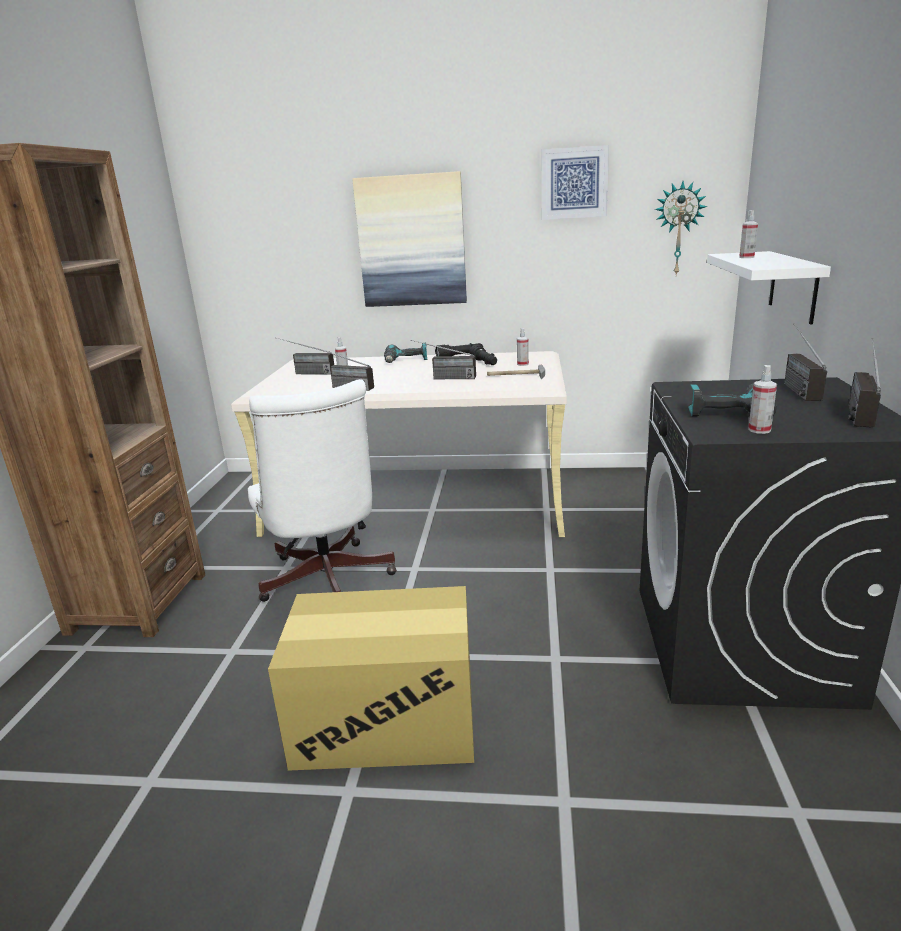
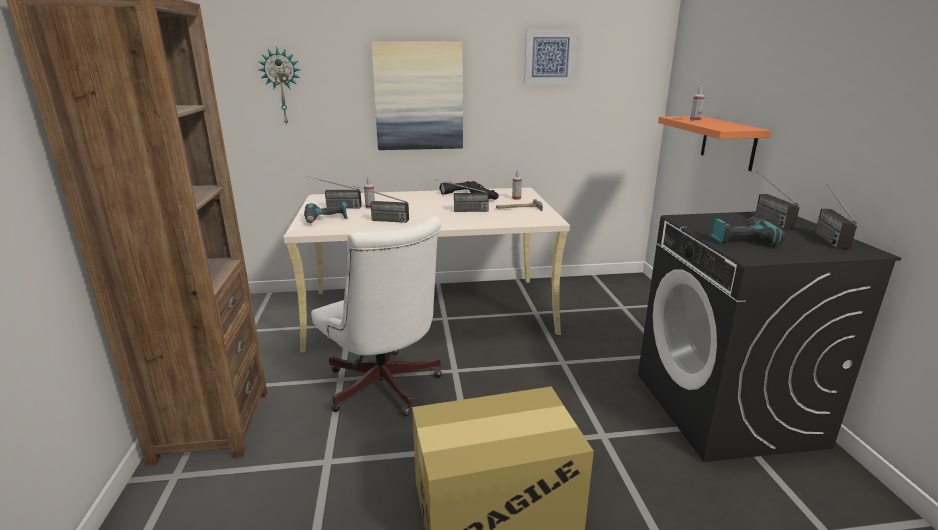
camera: 15 degrees left, 0 degrees up
(406, 361) = (416, 196): power drill -> power drill (326, 219)
(678, 229) = (623, 96): wall clock -> wall clock (282, 87)
(759, 430) = (778, 253): spray bottle -> none
(793, 286) = (728, 142): white shelf -> orange shelf

